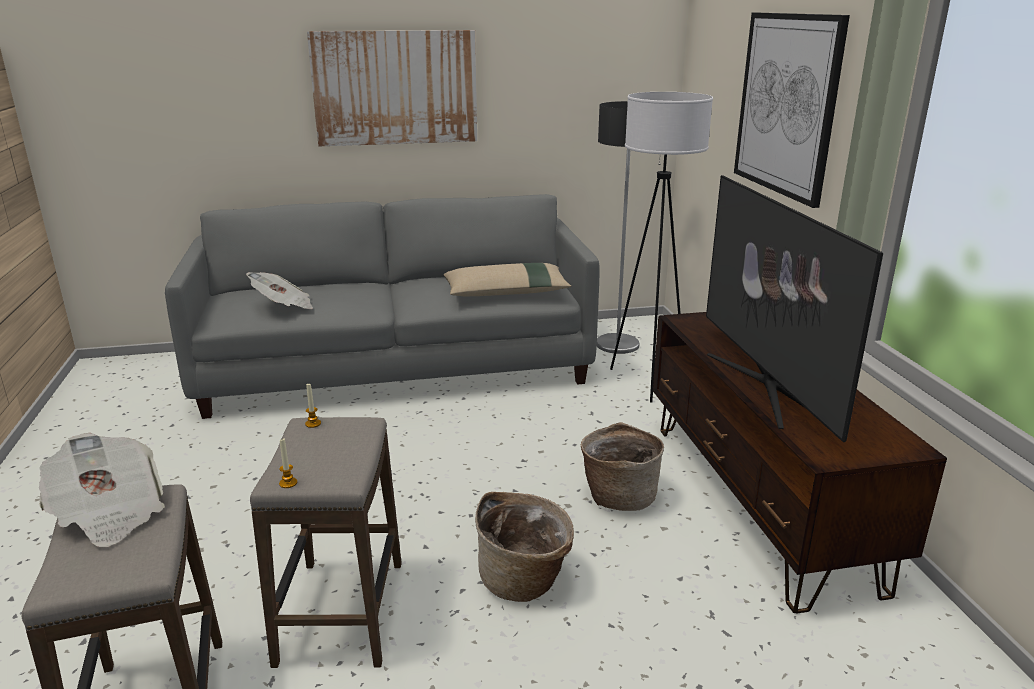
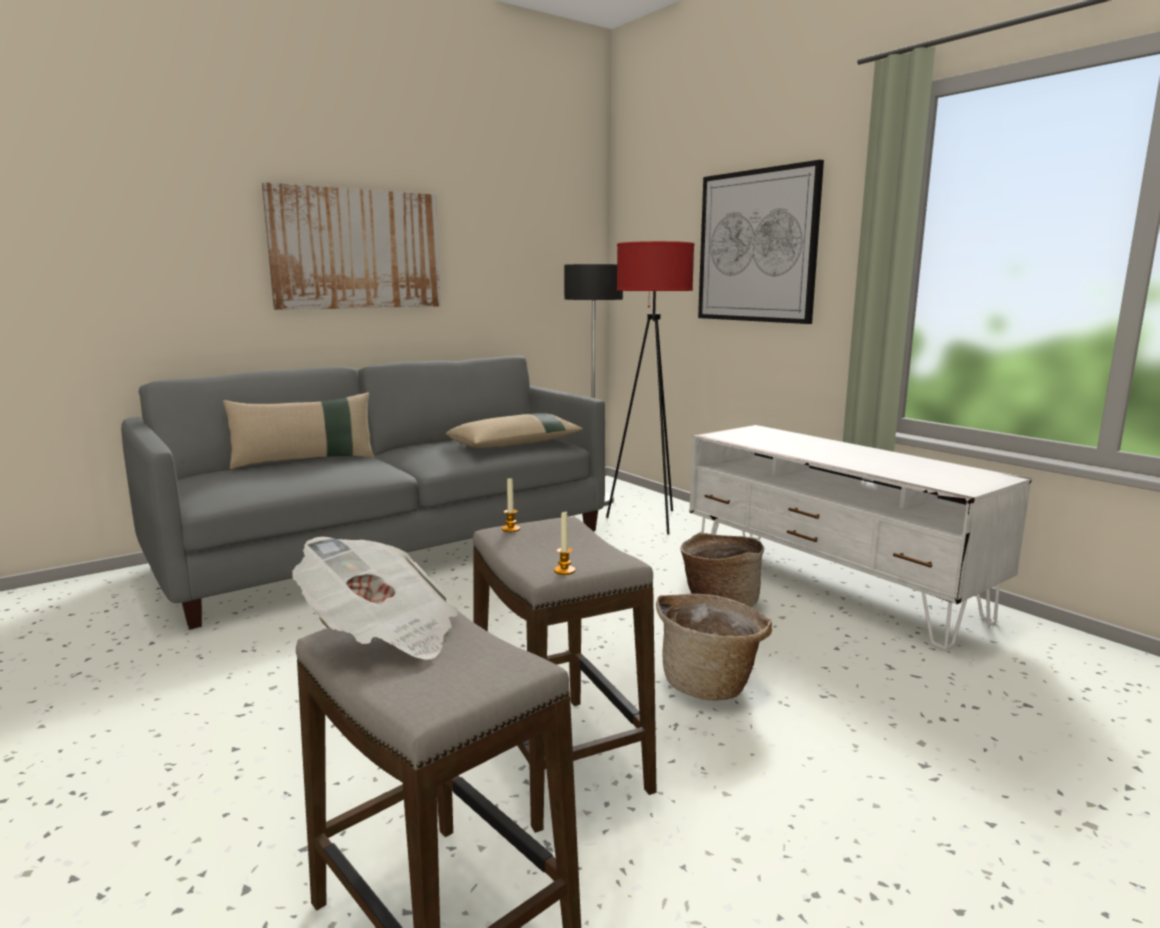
camera: 25 degrees left, 10 degrees down
(284, 306) = (286, 476): newspaper -> none
(318, 288) = (305, 461): none -> beige pillow
(648, 381) = (649, 521): white floor lamp -> red floor lamp
(757, 502) = (830, 584): brown tv stand -> white tv stand
(765, 386) = (847, 461): television -> none

